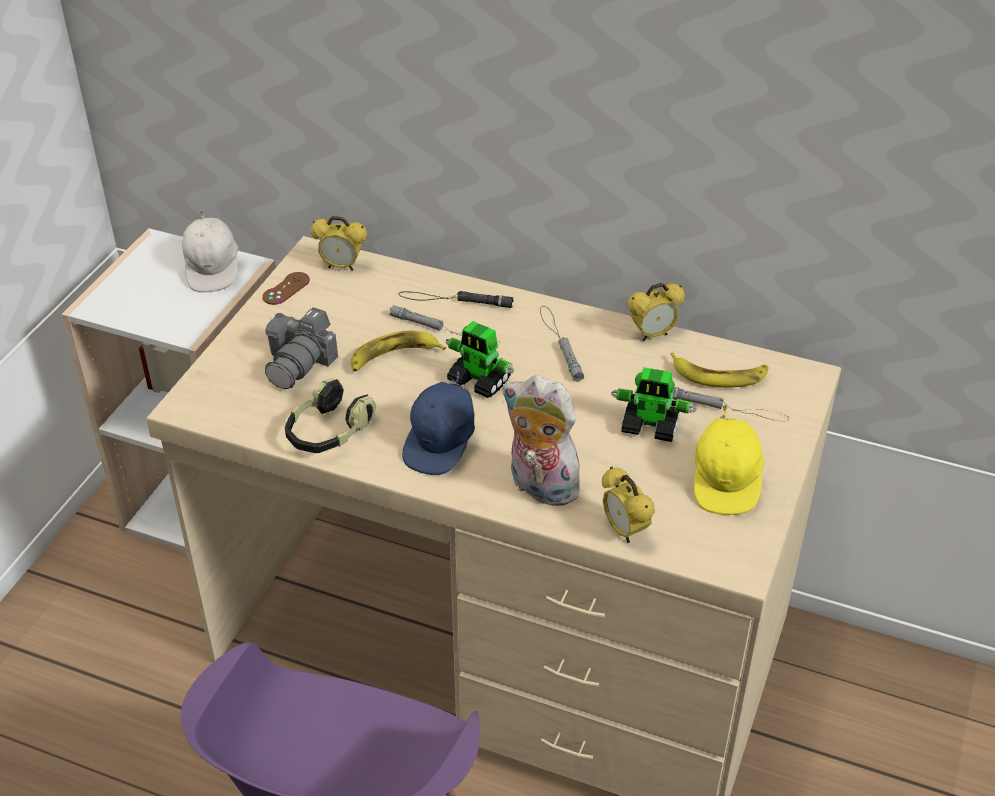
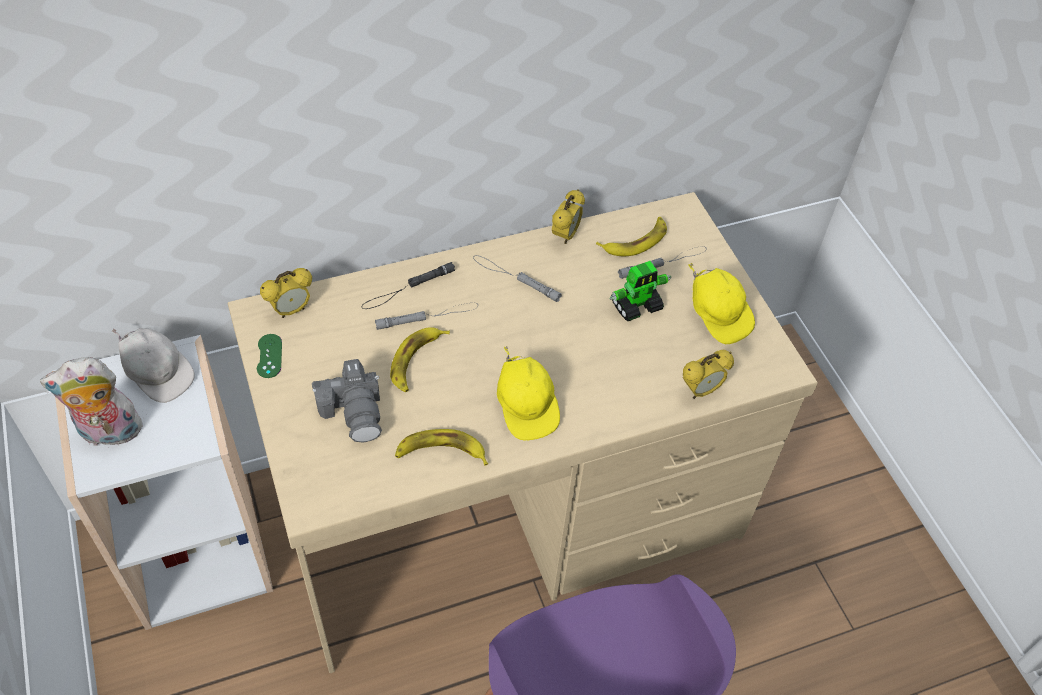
camera: 45 degrees left, 10 degrees up
(286, 288) = (269, 356): brown game controller -> green game controller
(328, 432) = (440, 452): headphones -> banana
(442, 444) = (526, 407): blue cap -> yellow cap
(479, 381) = (496, 342): toy robot -> none
(539, 487) = (620, 396): plush toy -> plush toy (108, 434)
(624, 531) = (701, 391): alarm clock -> alarm clock turned 45 degrees counterclockwise

